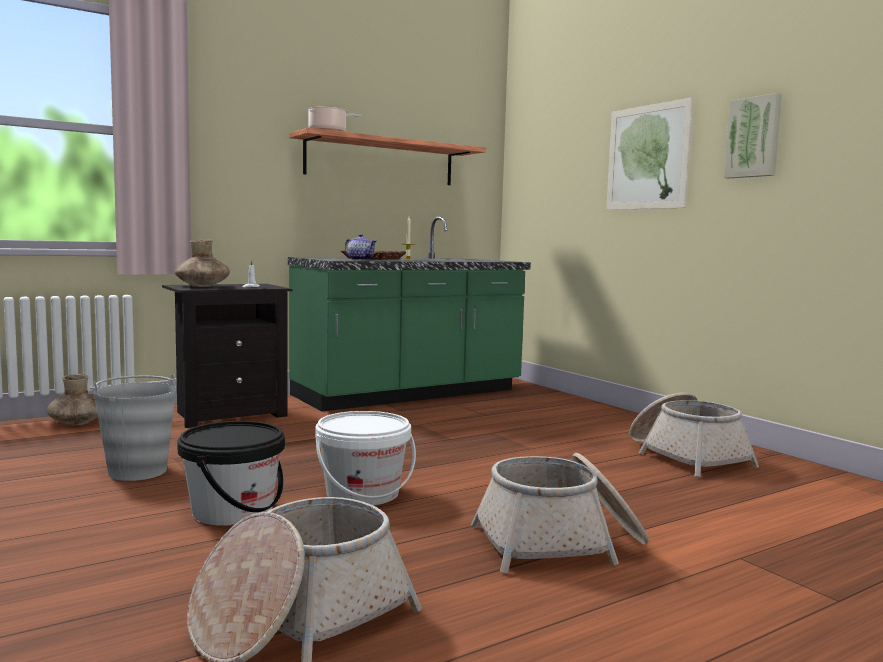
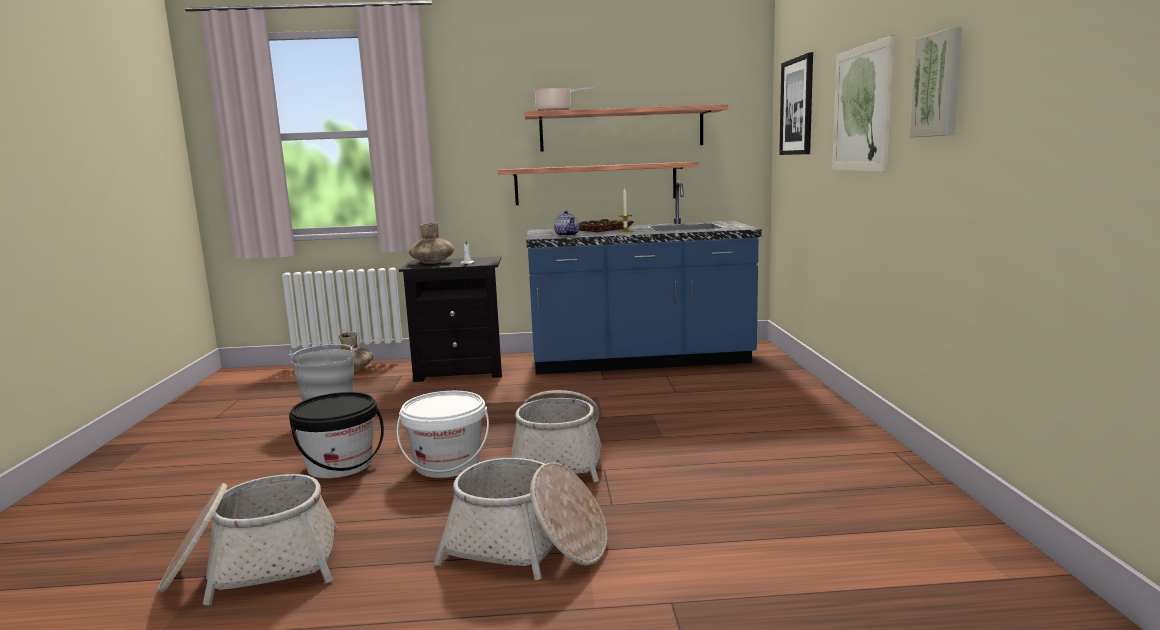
camera: 30 degrees right, 5 degrees up
(355, 213) = (595, 183): none -> shelf
(409, 393) = (640, 360): green counter -> blue counter
(548, 156) = (797, 106): none -> picture
(686, 456) = (816, 470): basket -> basket (559, 458)

